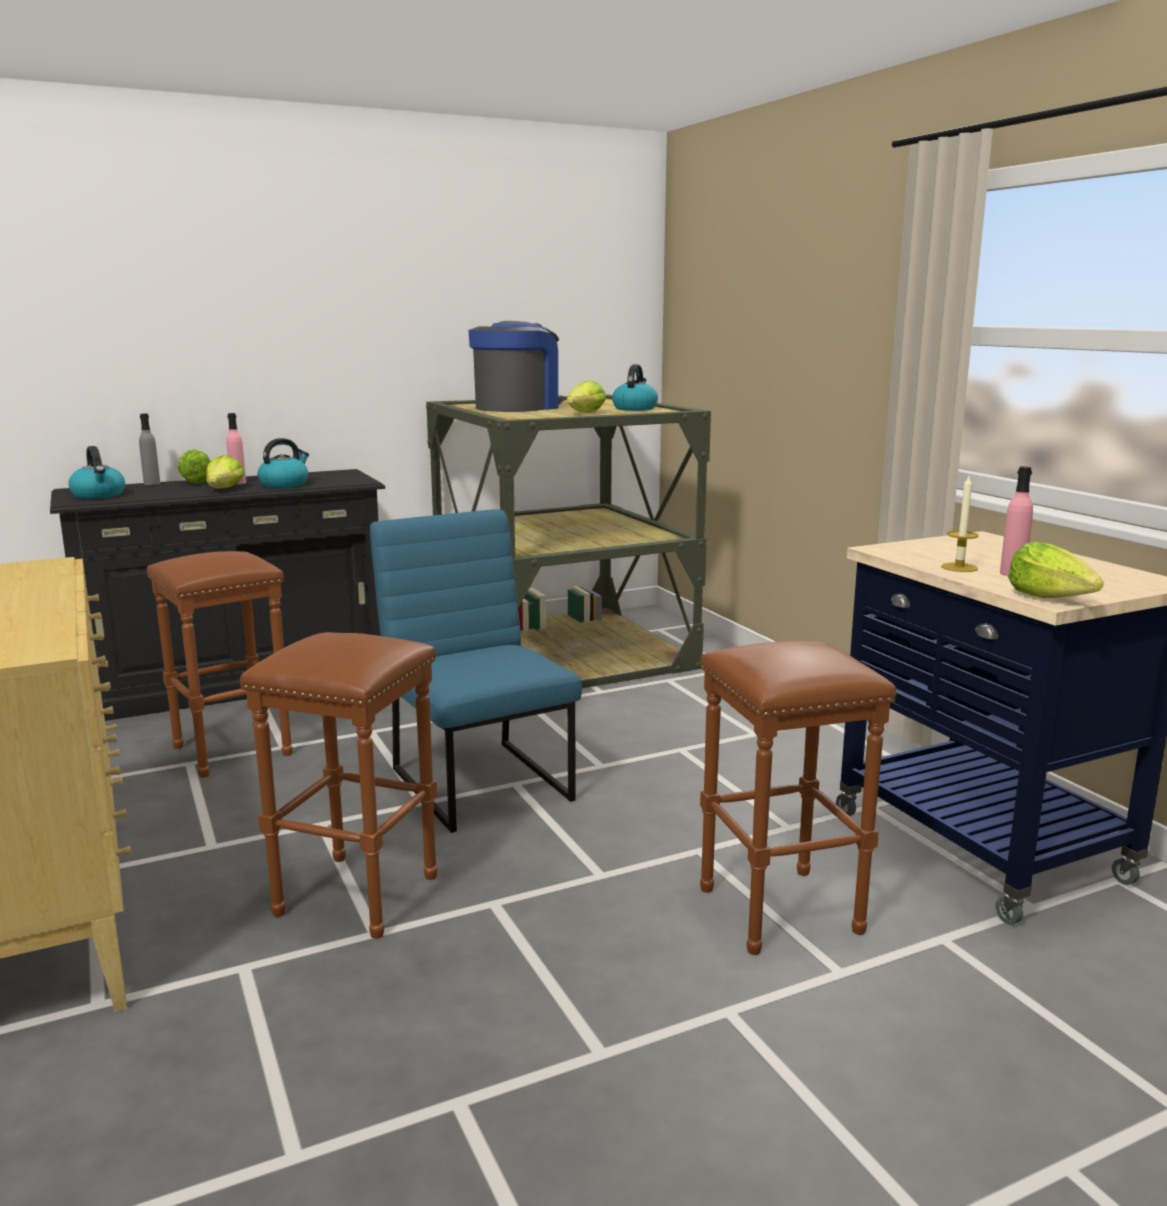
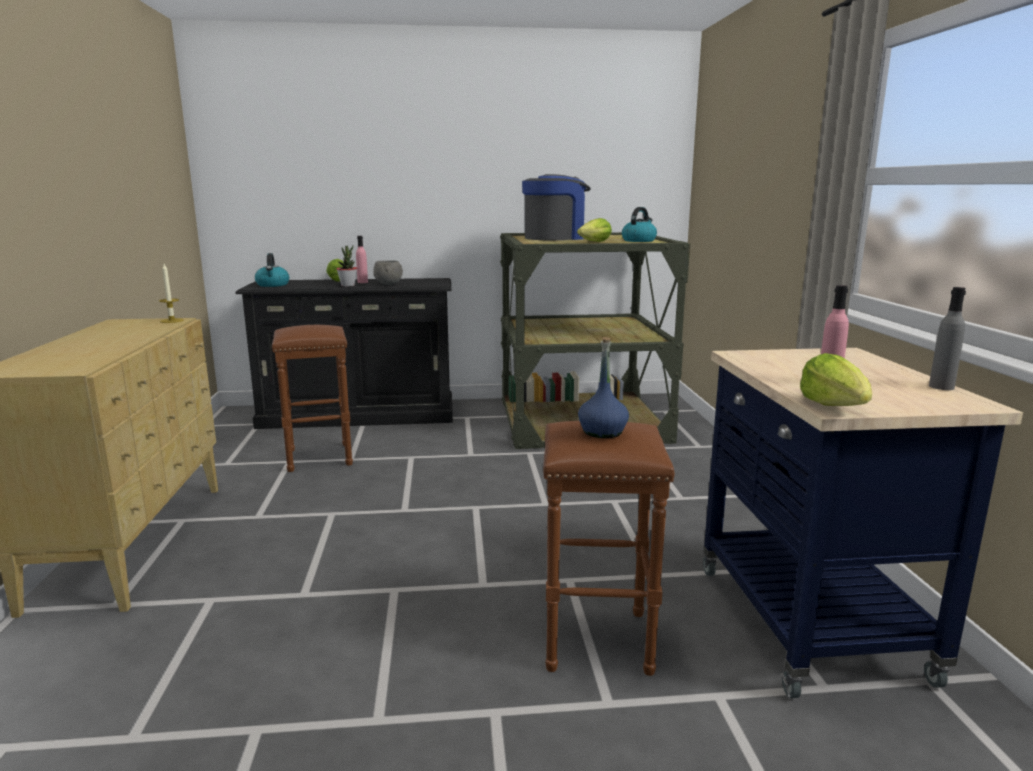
camera: 20 degrees right, 0 degrees up
(152, 483) = (313, 280): grey bottle -> grey bottle (941, 387)
(224, 489) = (348, 285): lettuce -> potted plant
(284, 484) = (388, 284): kettle -> grey bowl
(356, 892) = (315, 564): brown stool -> none
(479, 781) = (453, 501): blue chair -> none
(797, 655) = (603, 432): none -> blue bottle
(959, 567) = (786, 374): candle -> candle (172, 321)

